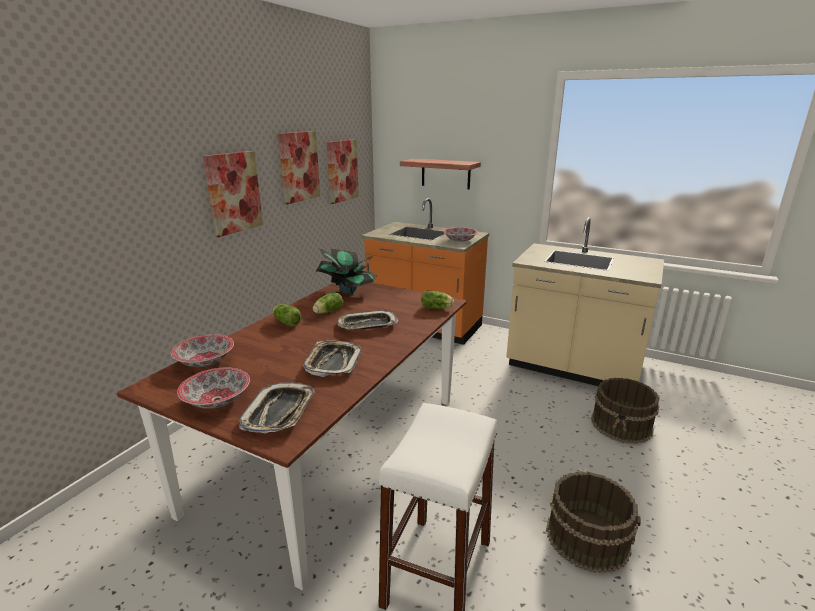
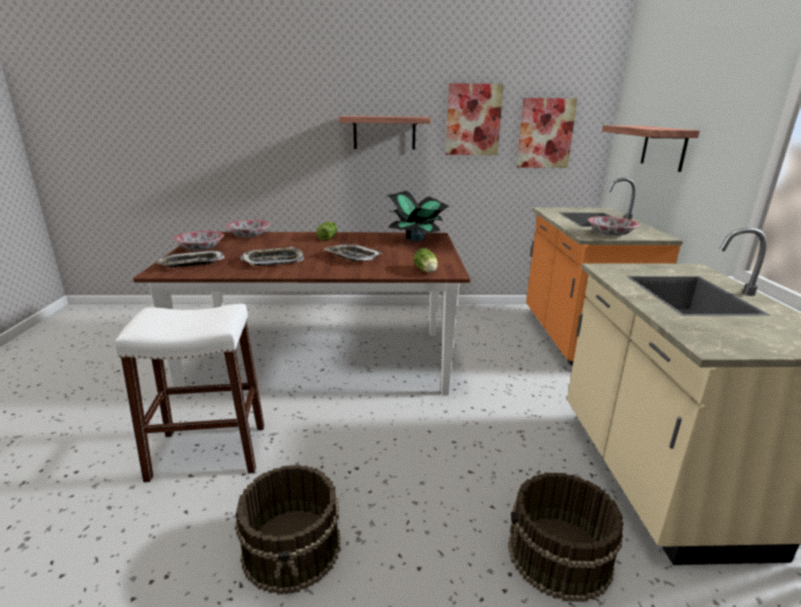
camera: 60 degrees right, 0 degrees up
(233, 193) = (384, 132): picture -> shelf
(327, 312) = (362, 243): lettuce -> none

